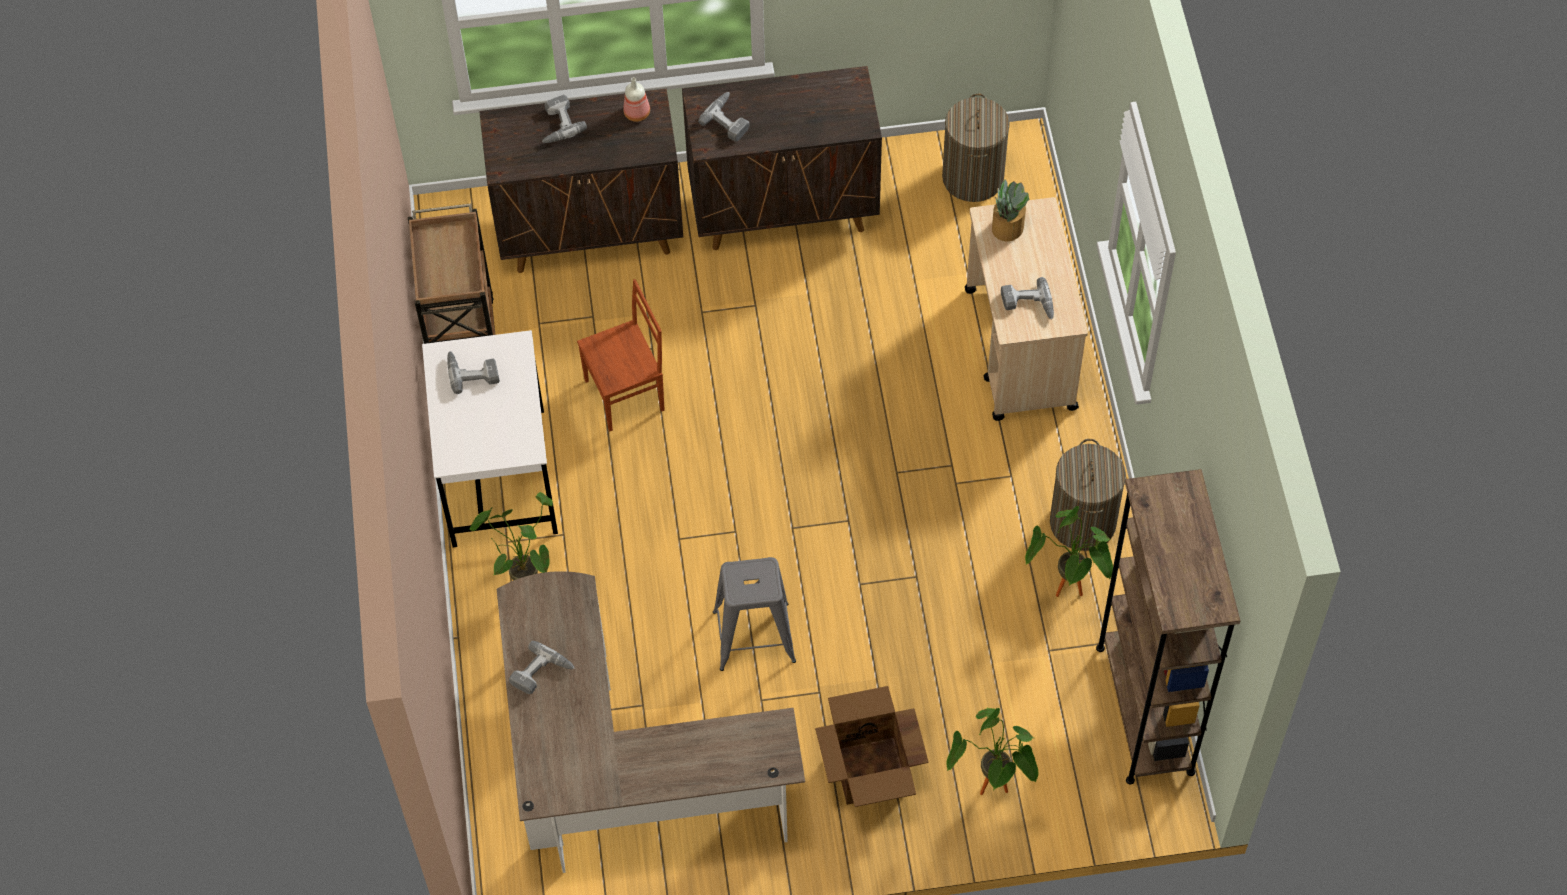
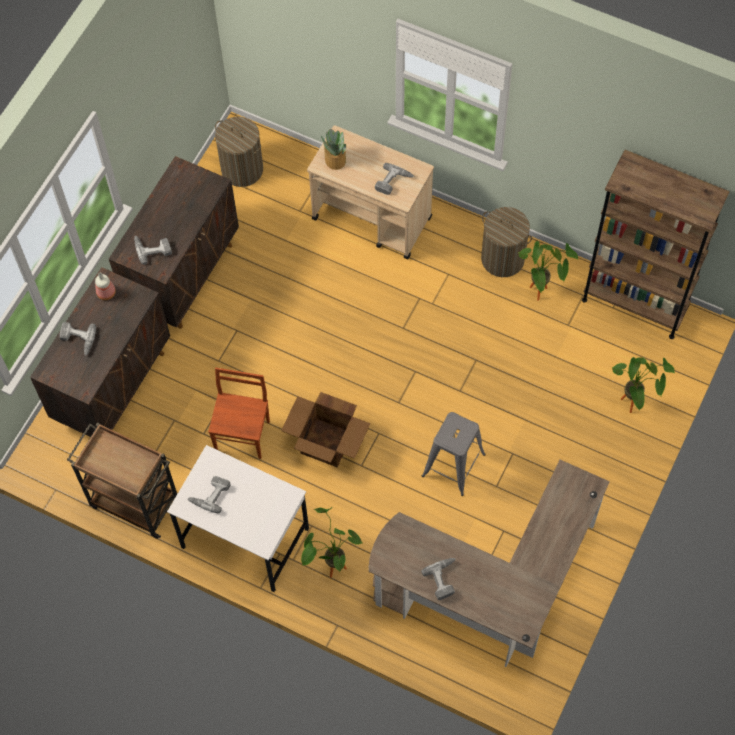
camera: 55 degrees left, 5 degrees up
(870, 771) = (579, 458): cardboard box -> cardboard box (327, 443)

